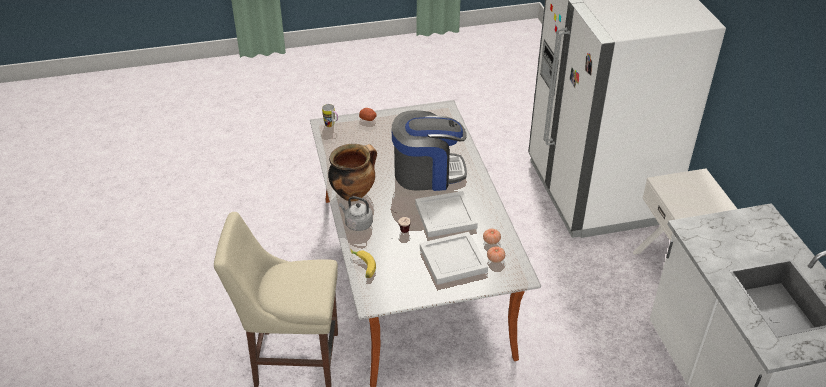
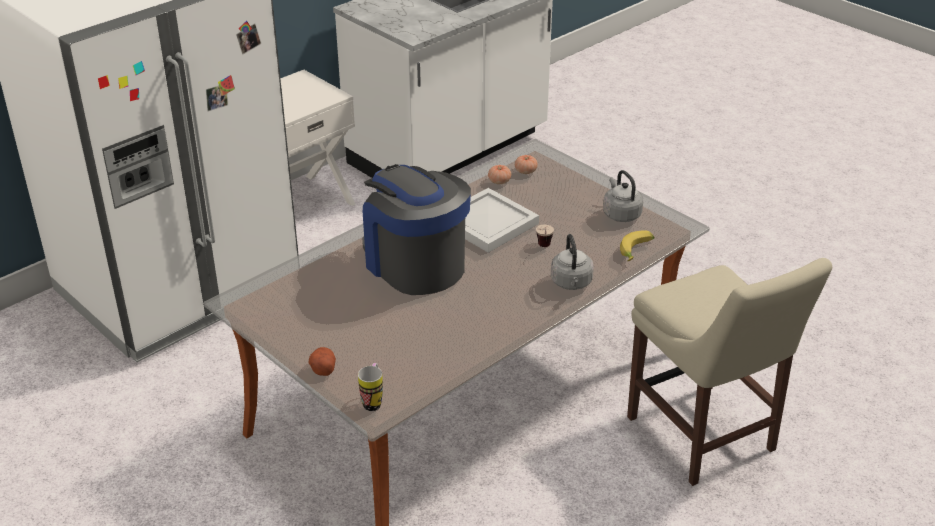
camera: 120 degrees left, 5 degrees down
(353, 193) = (516, 310): cooking pot -> none
(408, 280) = (620, 214): none -> grey kettle
(452, 261) = (558, 196): white tray -> none

